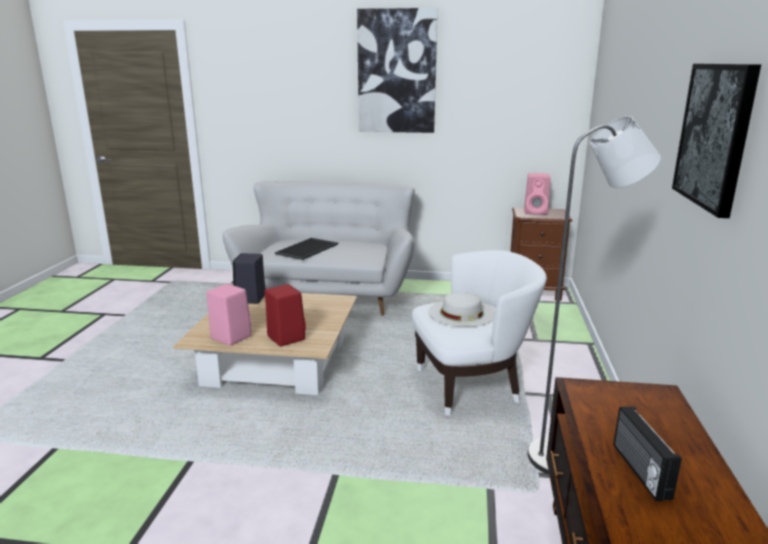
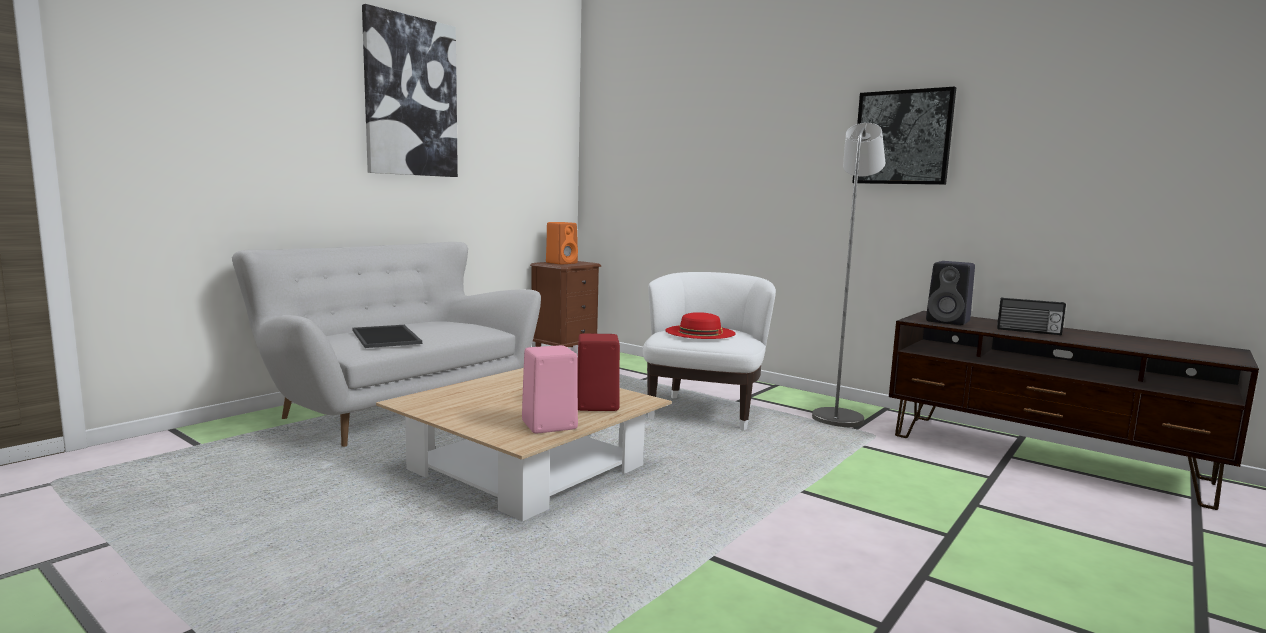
camera: 60 degrees left, 10 degrees down
(250, 299) = (439, 400): black speaker -> black speaker (949, 321)
(461, 313) = (700, 332): white hat -> red hat
(536, 212) = (562, 263): pink speaker -> orange speaker

